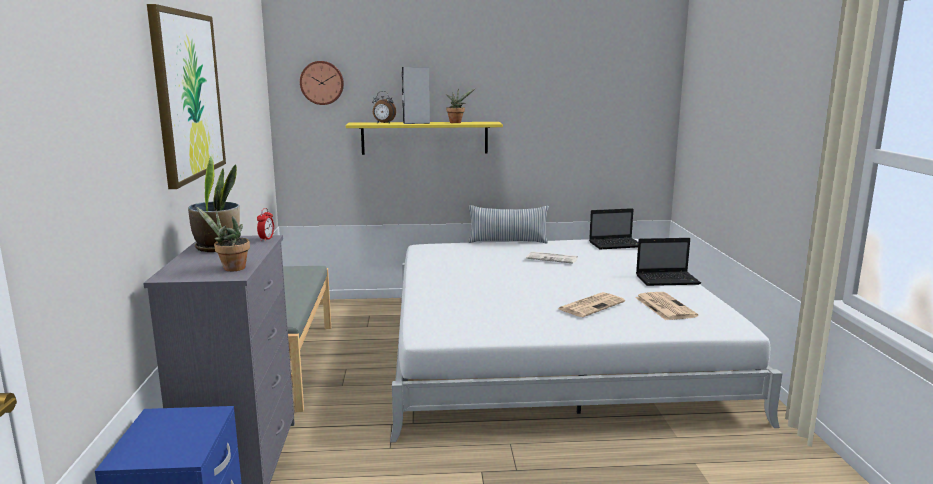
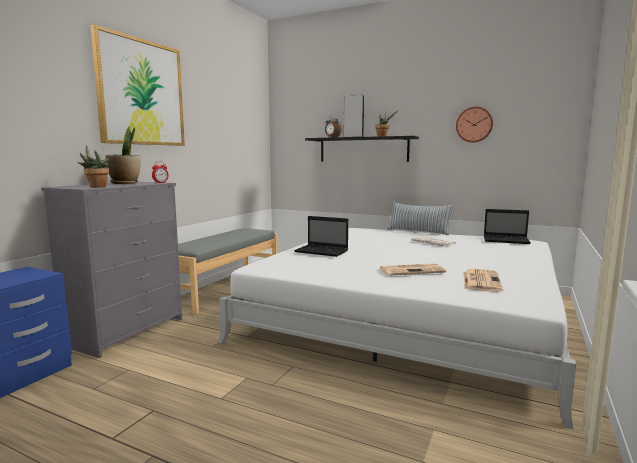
camera: 30 degrees right, 5 degrees down
(322, 83) = (299, 112): wall clock -> wall clock (474, 124)
(424, 138) = (363, 149): yellow shelf -> black shelf
(668, 280) = (520, 266): laptop -> laptop (322, 251)

